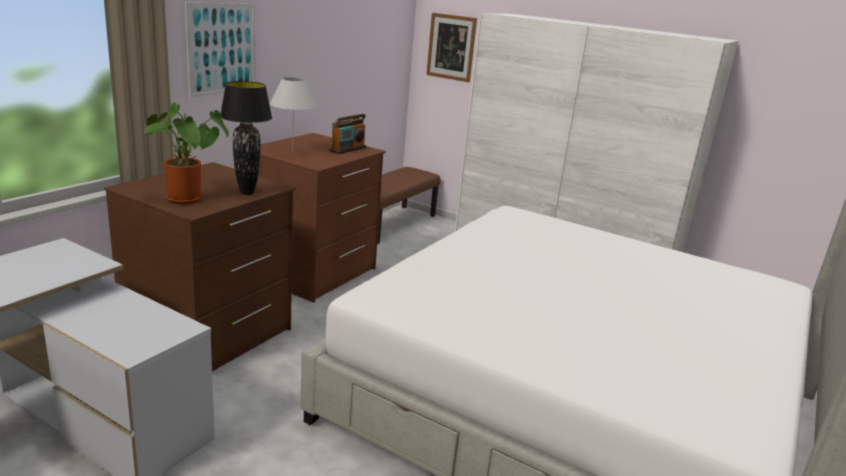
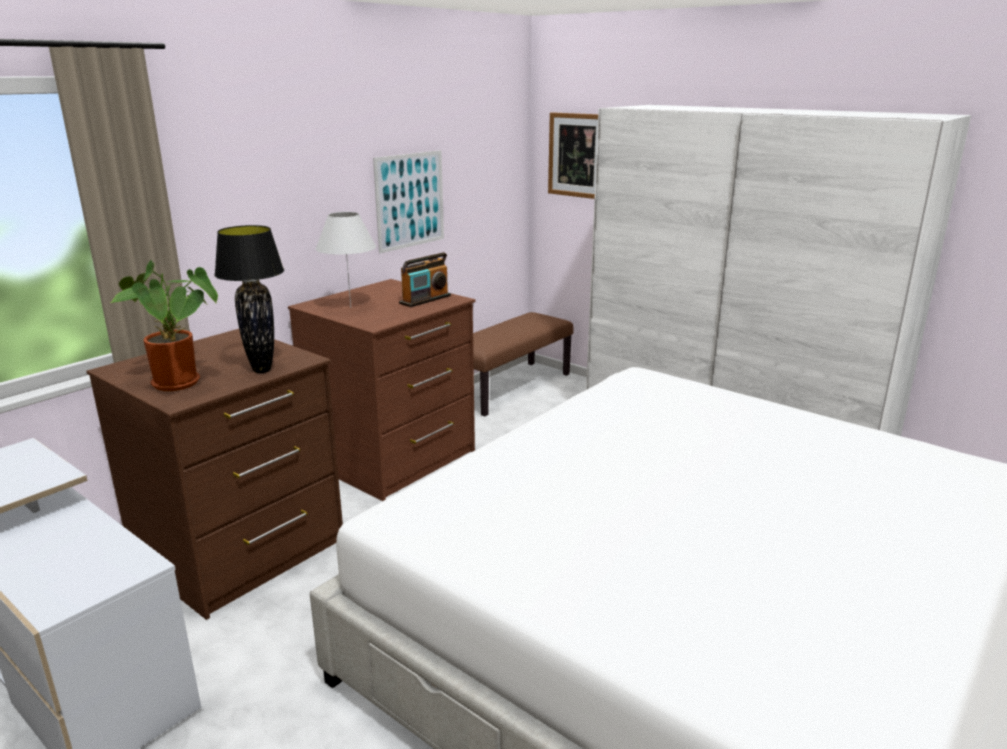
camera: 10 degrees right, 0 degrees up
(222, 49) = (251, 183): picture -> picture (410, 200)

